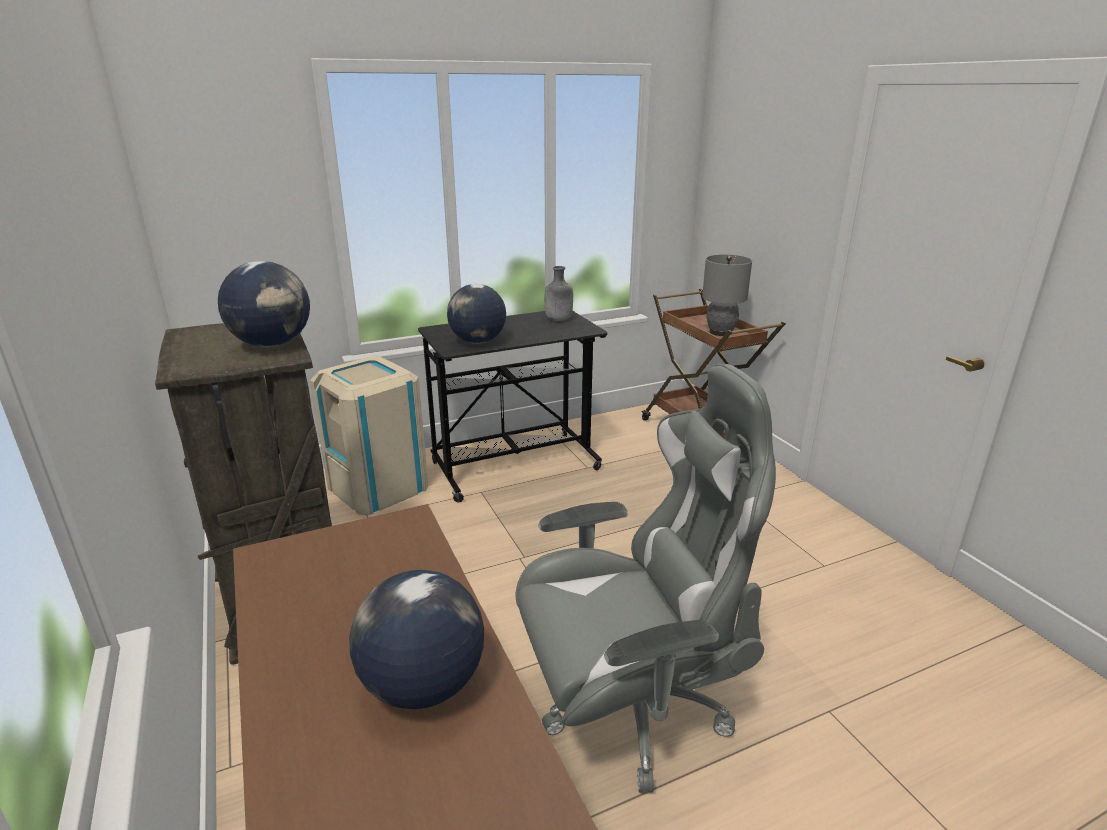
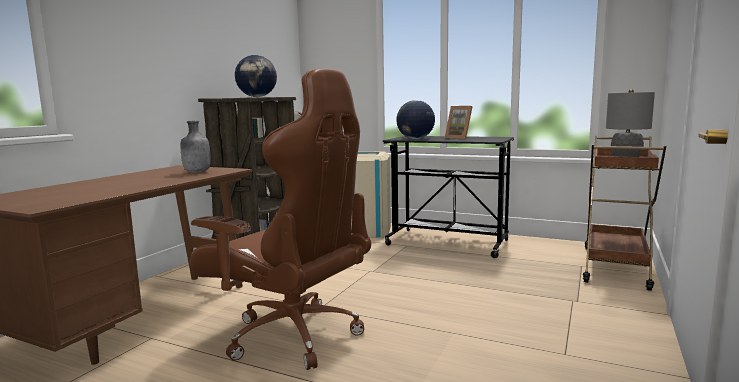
camera: 50 degrees right, 15 degrees down
(422, 685) = (114, 187): globe -> none
(525, 327) = (459, 138): none -> picture frame
(558, 320) = (489, 138): grey bottle -> grey bottle (196, 172)
(624, 711) = (287, 334): grey office chair -> brown office chair

